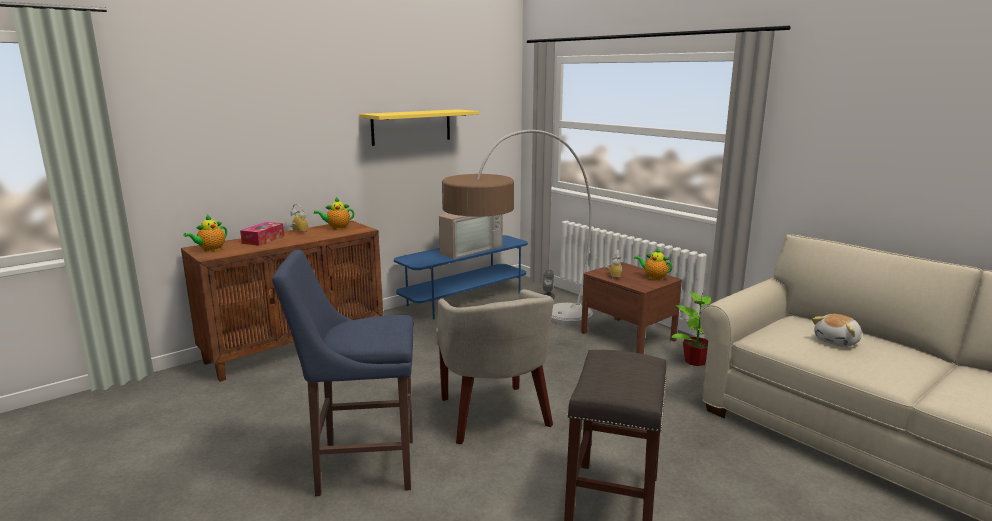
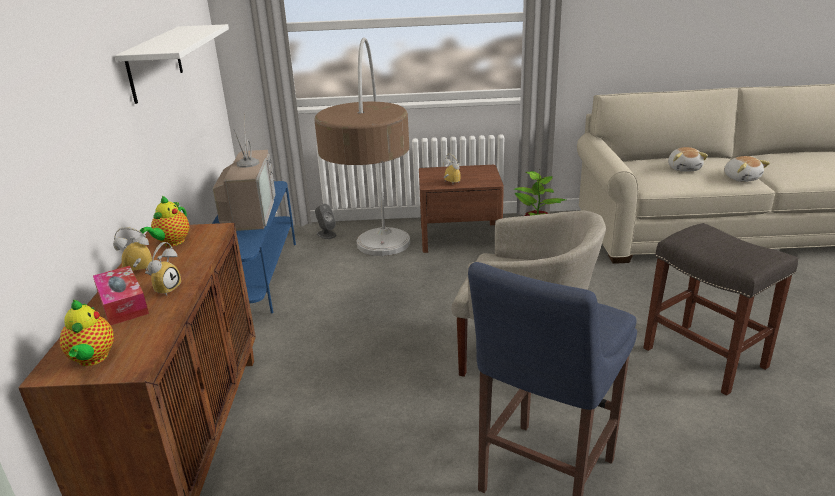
camera: 50 degrees left, 10 degrees up
(286, 241) = (165, 288): none -> alarm clock
(411, 127) = (155, 63): yellow shelf -> white shelf
(653, 277) = (476, 171): teapot -> none
(887, 374) = (741, 178): none -> plush toy

